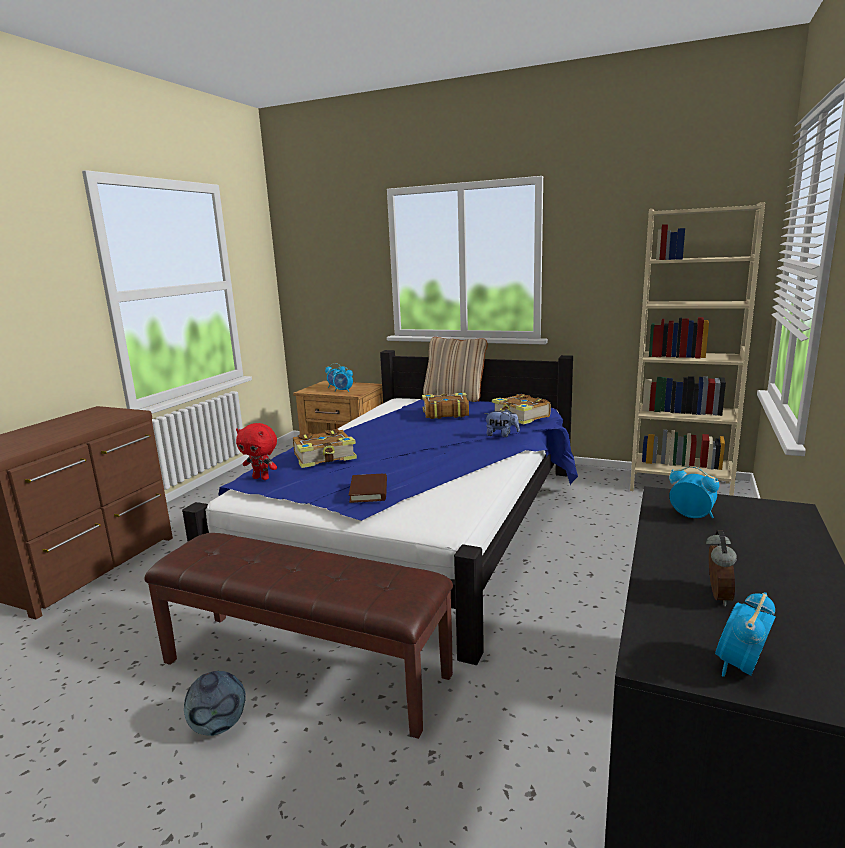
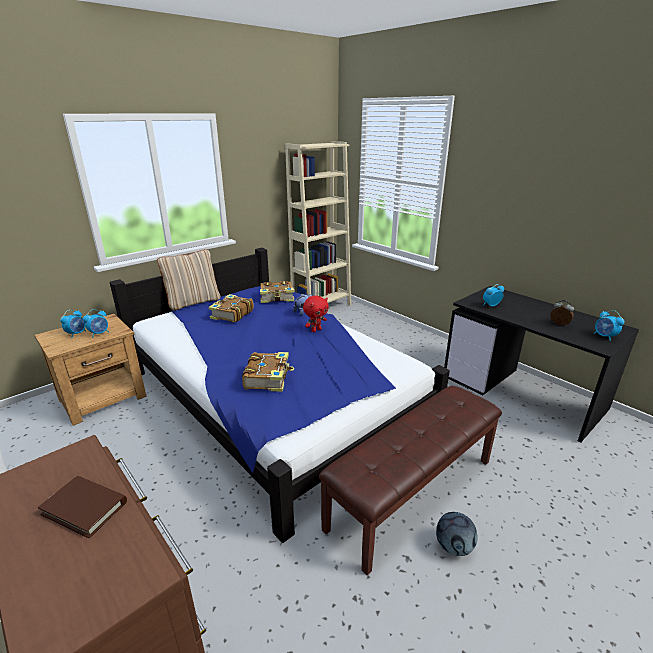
camera: 65 degrees left, 10 degrees up
(261, 478) = (277, 415): red plush toy -> red plush toy (316, 330)
(368, 491) = (356, 374): brown book -> brown book (85, 508)

